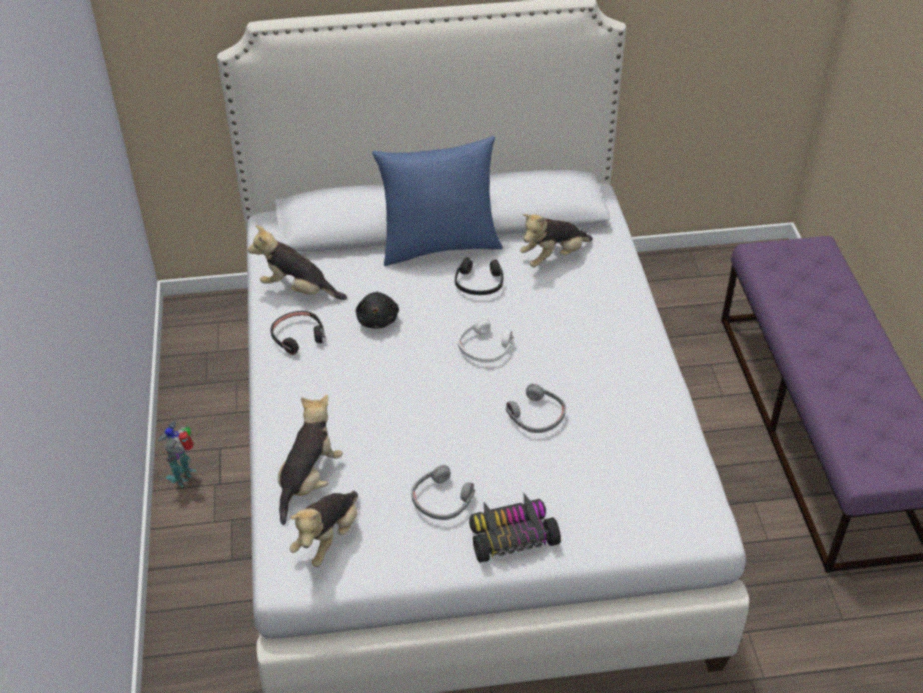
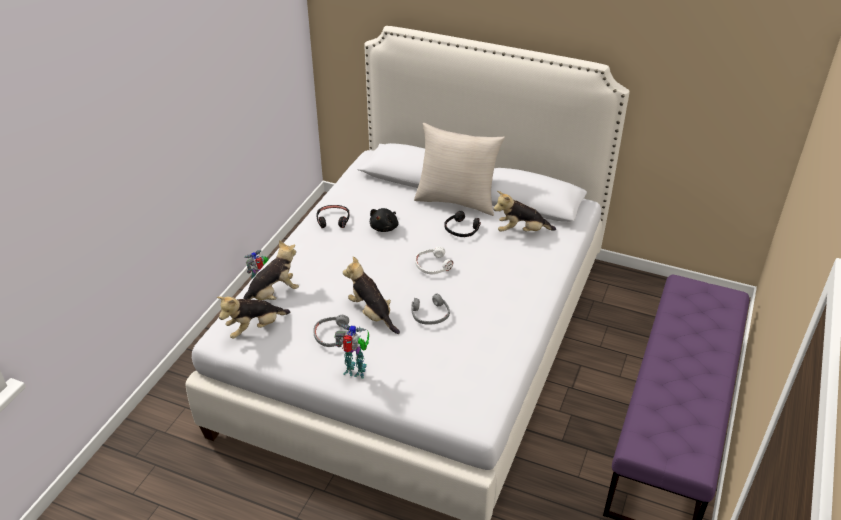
camera: 30 degrees right, 5 degrees down
(298, 290) = (355, 196): plush toy -> plush toy (372, 314)
(439, 245) = (457, 201): blue pillow -> beige pillow
(511, 535) = (356, 372): toy car -> toy robot

